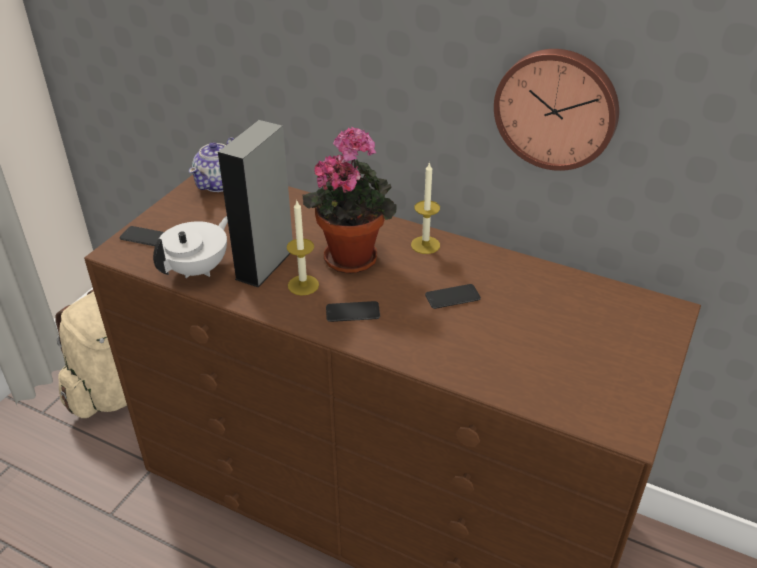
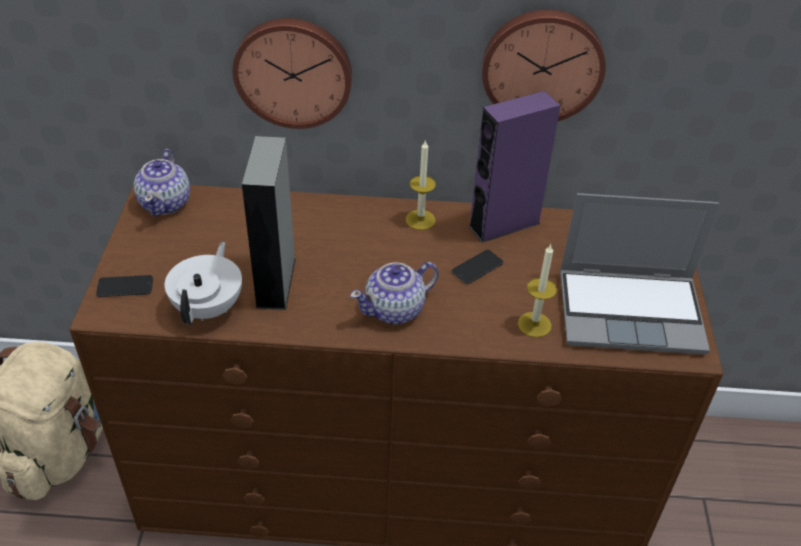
camera: 25 degrees left, 5 degrees up
(303, 285) = (329, 294): candle -> candle (534, 324)
(334, 81) = (293, 71): none -> wall clock
(352, 312) = (395, 310): phone -> teapot
(353, 255) = (358, 249): potted plant -> none
(503, 267) = (504, 225): none -> purple speaker
(585, 376) = (631, 311): none -> laptop

